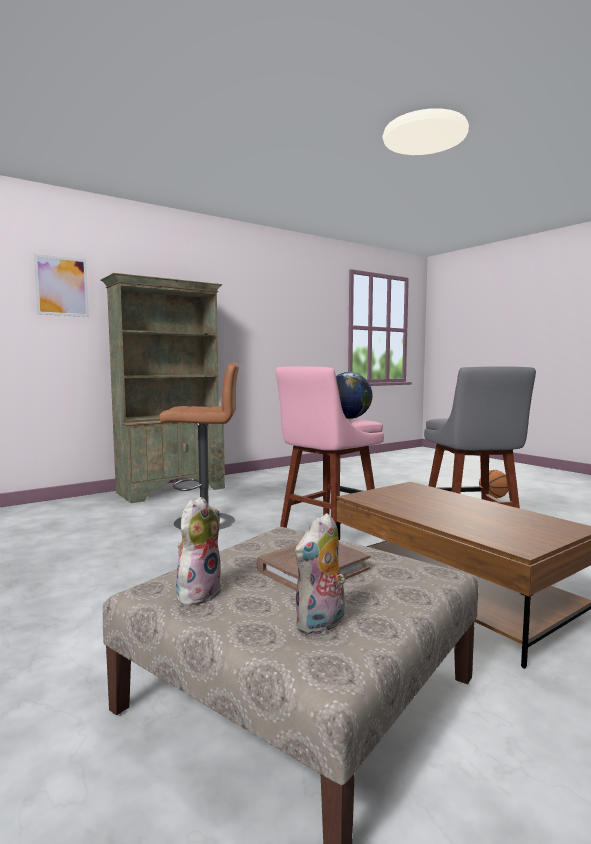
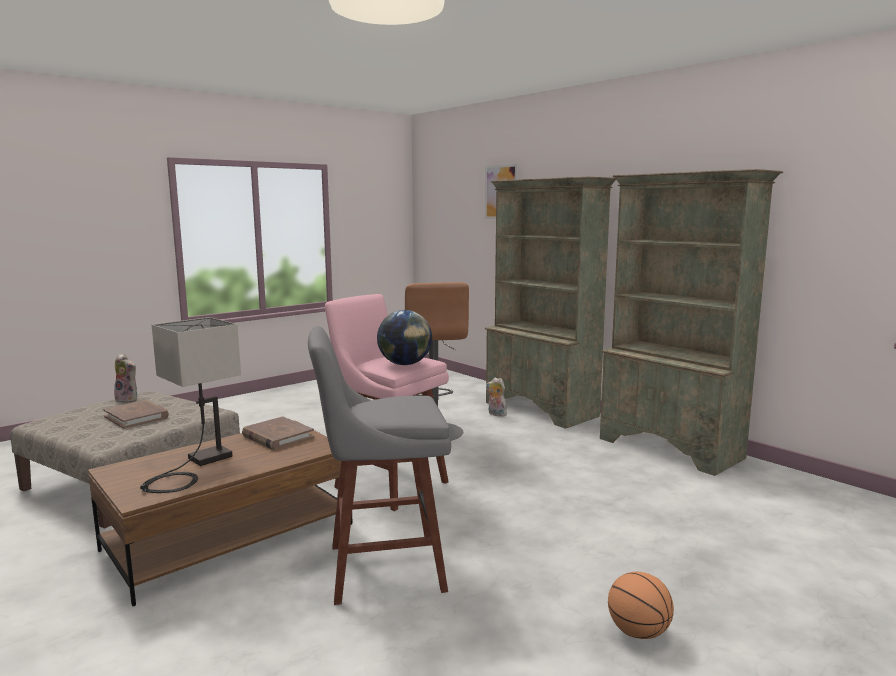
camera: 85 degrees right, 5 degrees up
(277, 473) = (670, 448): none -> green bookcase
(321, 625) = (70, 419): plush toy -> plush toy (496, 414)
(390, 498) = (277, 437): none -> brown book
(487, 518) = (192, 468): none -> table lamp

